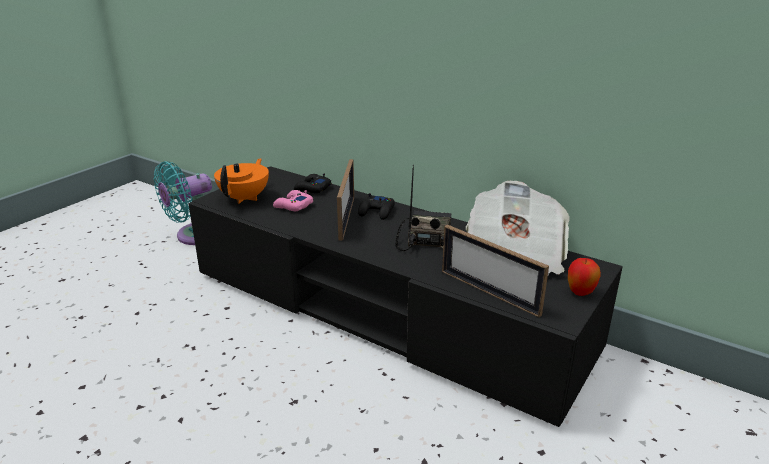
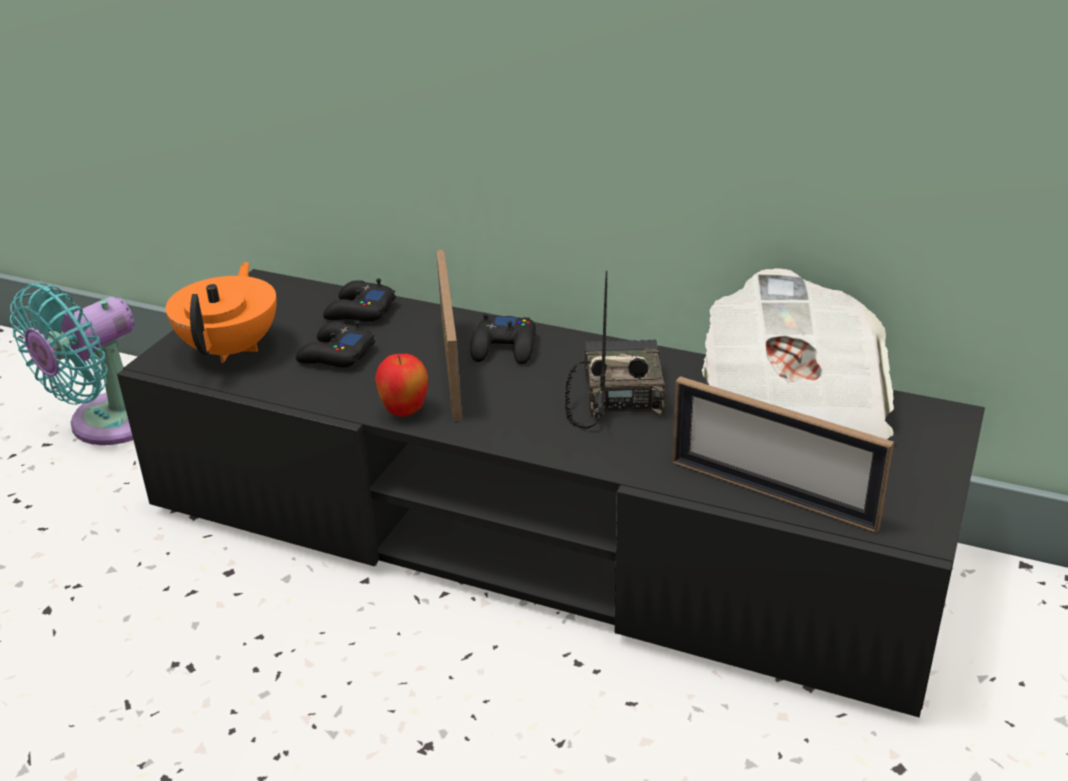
camera: 10 degrees left, 5 degrees up
(293, 206) = (335, 355): pink game controller -> black game controller
(580, 293) = (931, 473): apple -> apple (404, 412)

